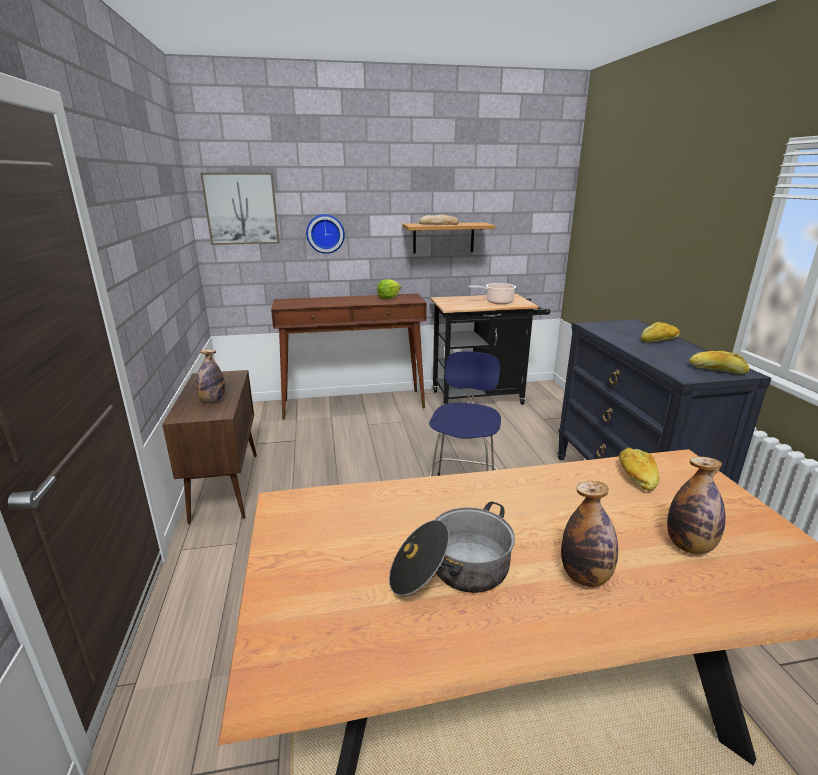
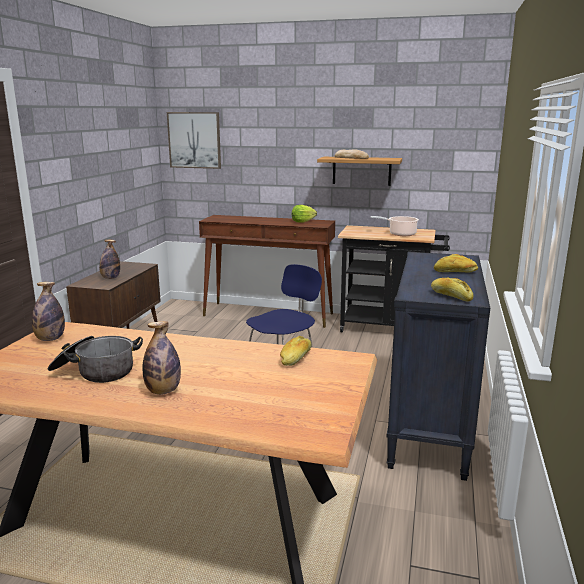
camera: 25 degrees right, 5 degrees down
(325, 233) = (257, 162): wall clock -> none
(689, 546) = (256, 395): bottle -> bottle (50, 339)

